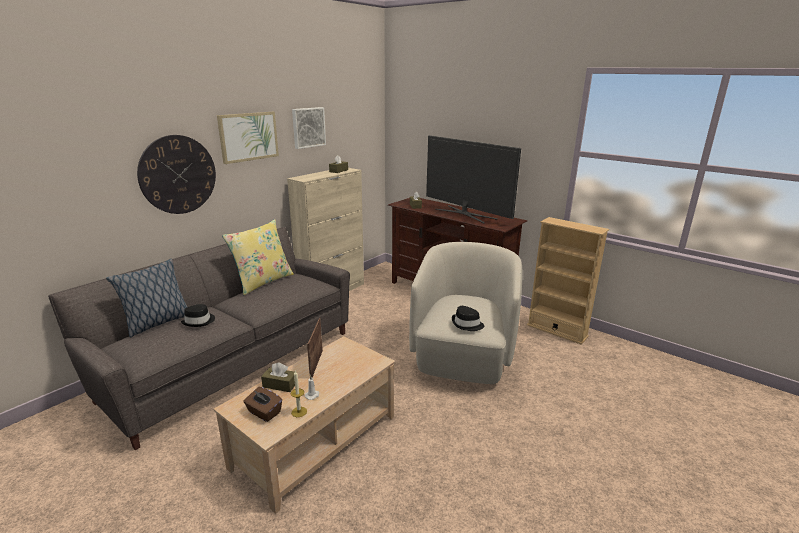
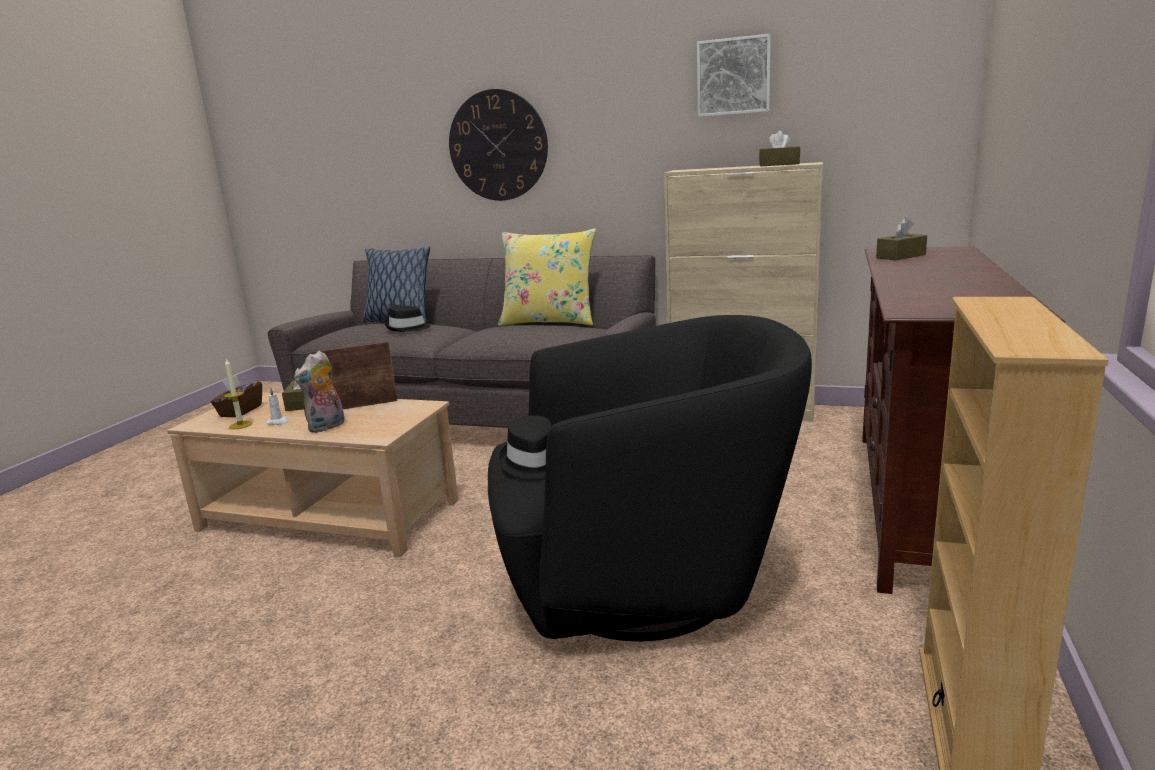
camera: 70 degrees right, 5 degrees down
(248, 136) = (607, 93): picture -> none
(344, 377) = (327, 427): none -> plush toy
(463, 357) = (645, 583): beige armchair -> black armchair
(465, 214) = (944, 281): television -> none

